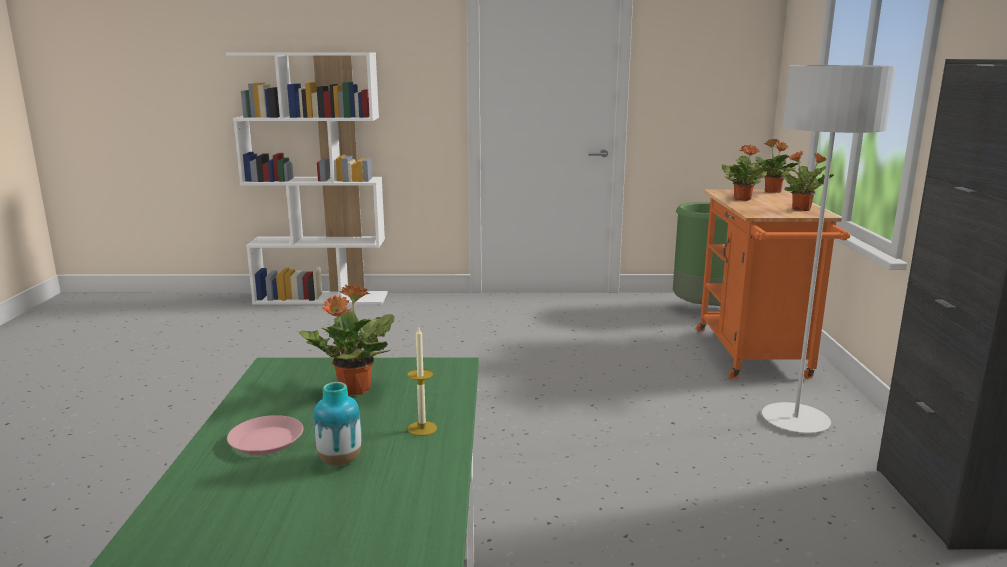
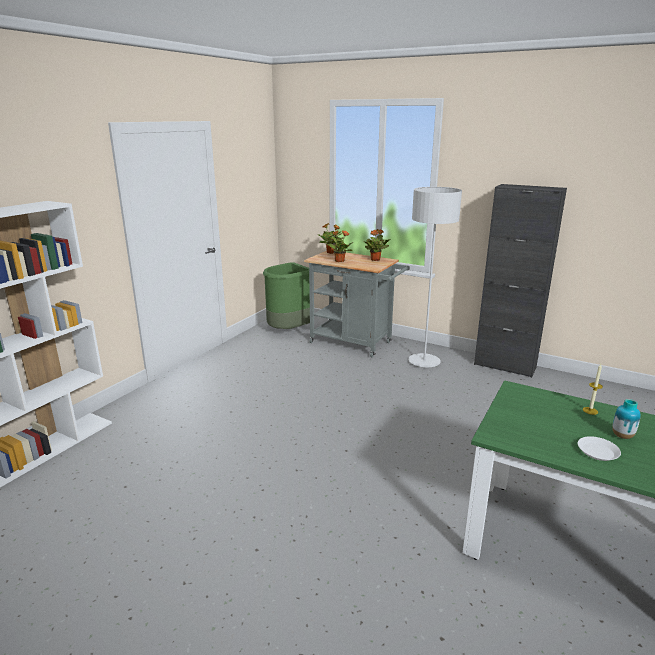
camera: 60 degrees left, 5 degrees up
(266, 441) = (597, 452): pink plate -> white plate
(353, 390) = (537, 418): potted plant -> none
(755, 357) = (355, 343): orange cart -> grey cart

